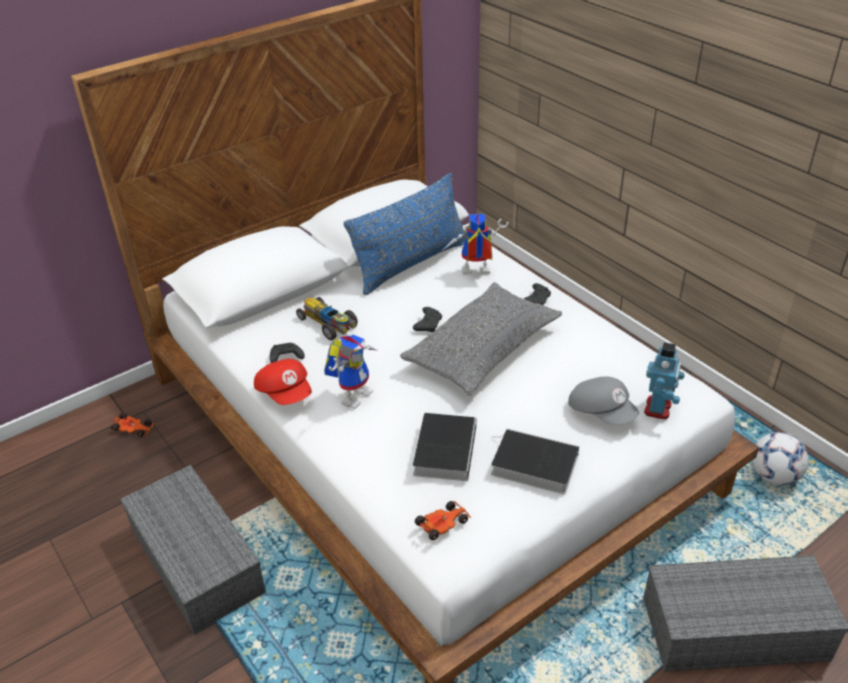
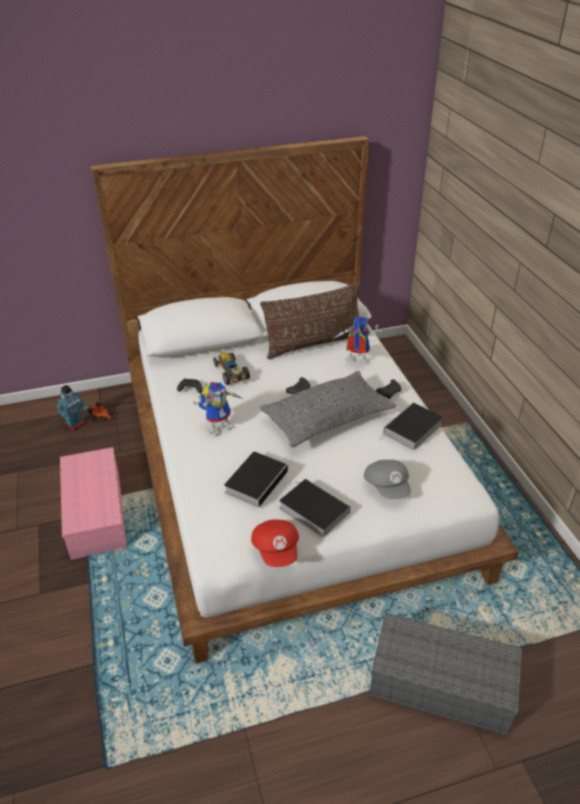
camera: 20 degrees right, 0 degrees up
(199, 562) = (97, 514): grey storage box -> pink storage box
(286, 393) = (176, 413): red cap -> red cap (277, 550)
(411, 264) = (314, 344): blue pillow -> brown pillow
(443, 523) = (225, 531): toy car -> none
(590, 338) = (412, 430): none -> book
(658, 409) = (432, 496): toy robot -> toy robot (75, 424)
(773, 476) = (541, 581): football -> none

